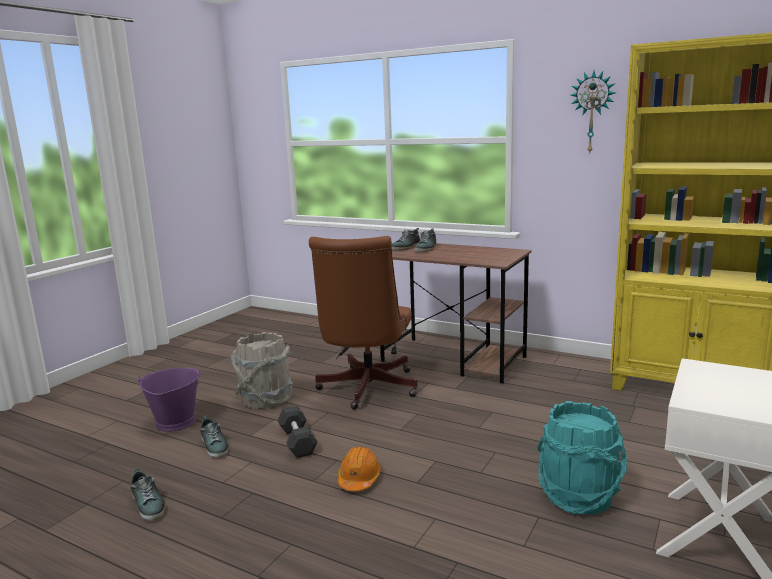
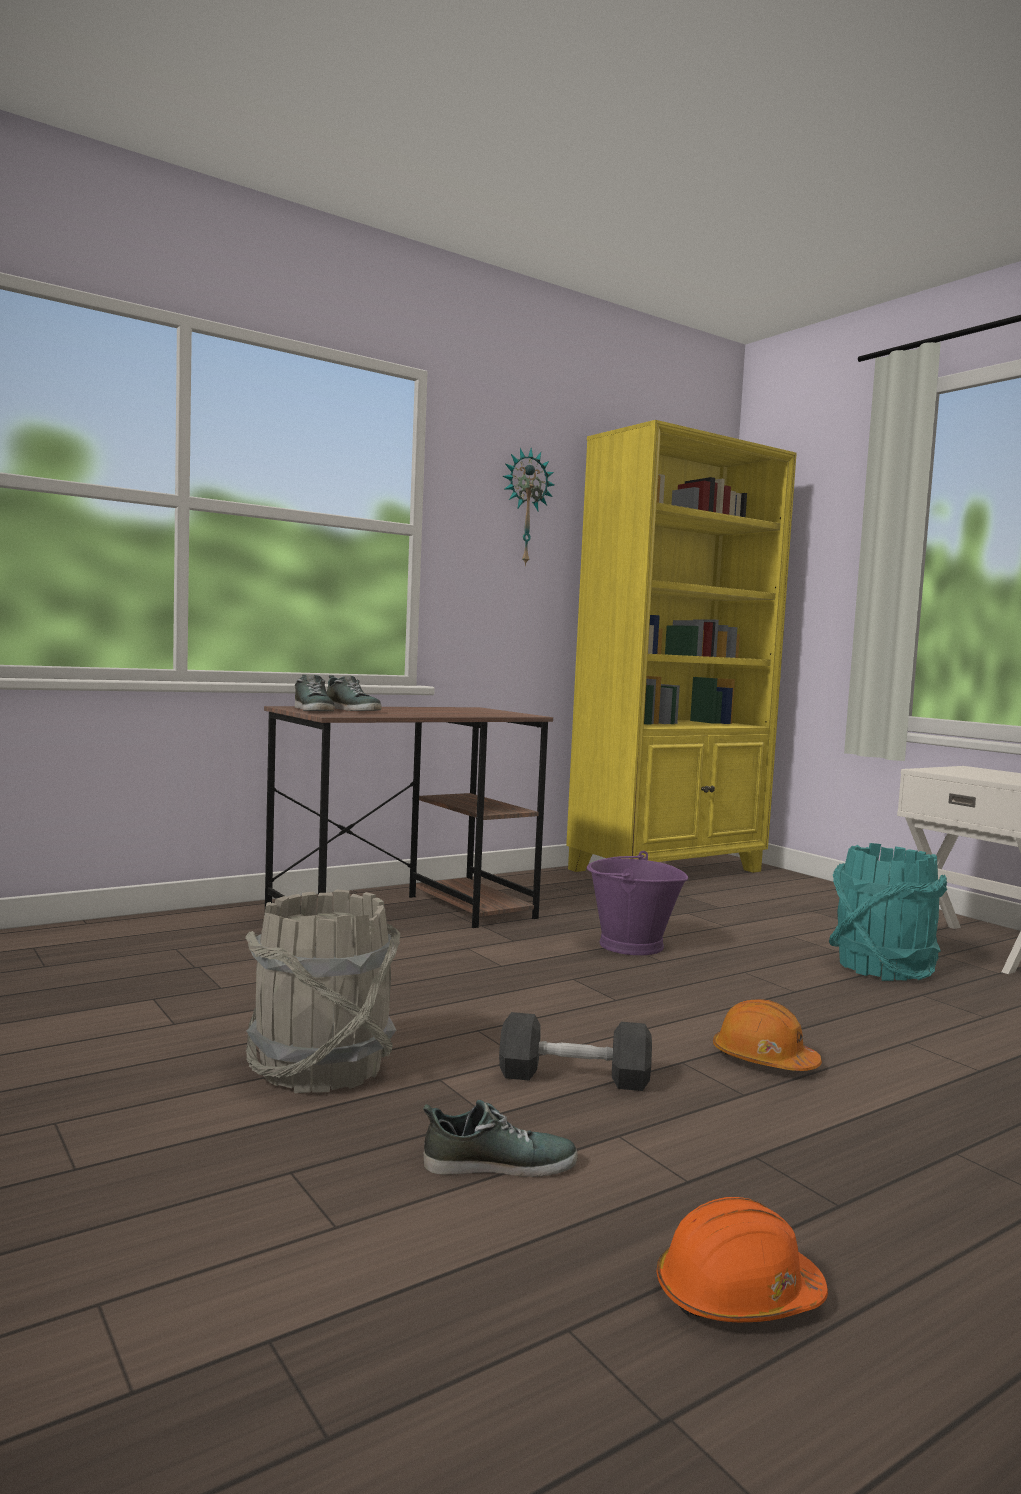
camera: 65 degrees left, 10 degrees down
(149, 505) = (737, 1296): shoe -> orange hard hat
(175, 422) = (277, 1197): purple bucket -> purple bucket (630, 945)
(366, 389) = (424, 985): brown office chair -> none

